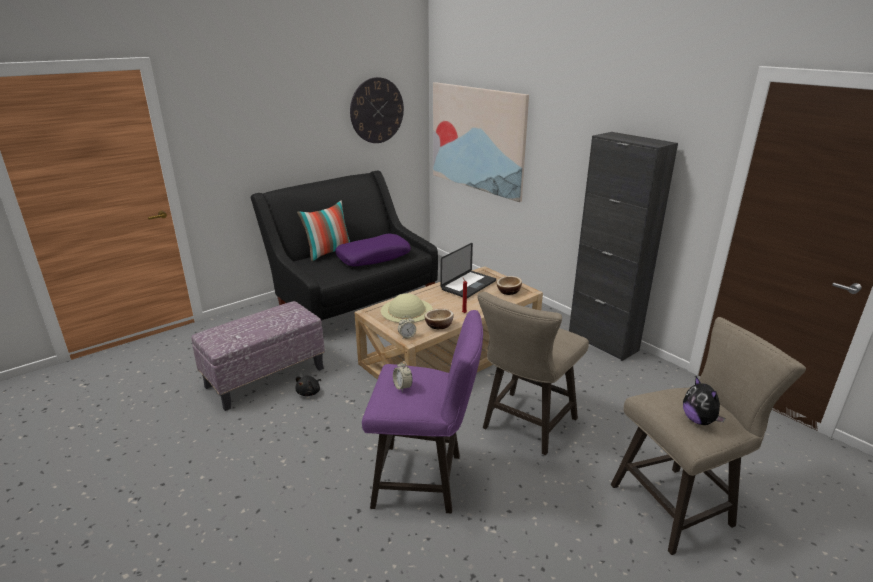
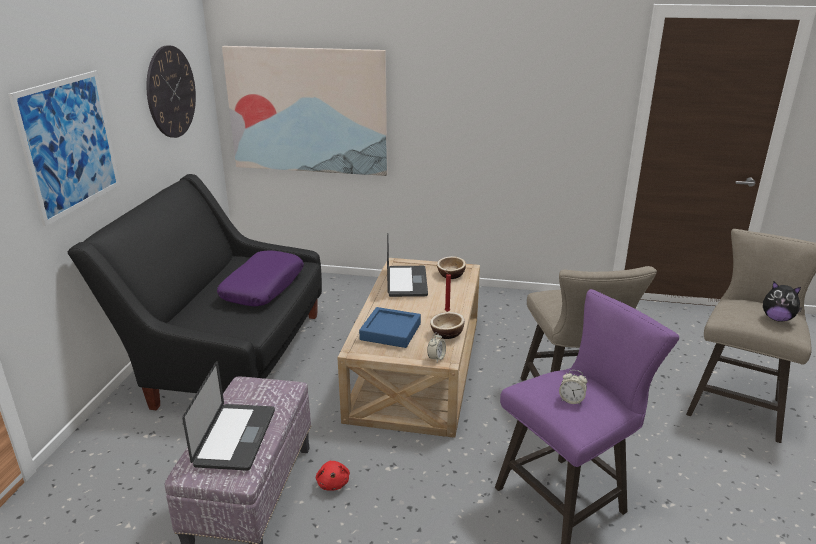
camera: 40 degrees left, 0 degrees up
(243, 328) = (235, 437): none -> laptop
(269, 131) = (69, 145): none -> picture
(309, 392) = (333, 483): black plush toy -> red plush toy
(329, 253) = (195, 301): pillow -> none
(406, 310) = (390, 332): beige hat -> blue tray
(603, 342) = (524, 298): black cabinet -> none

